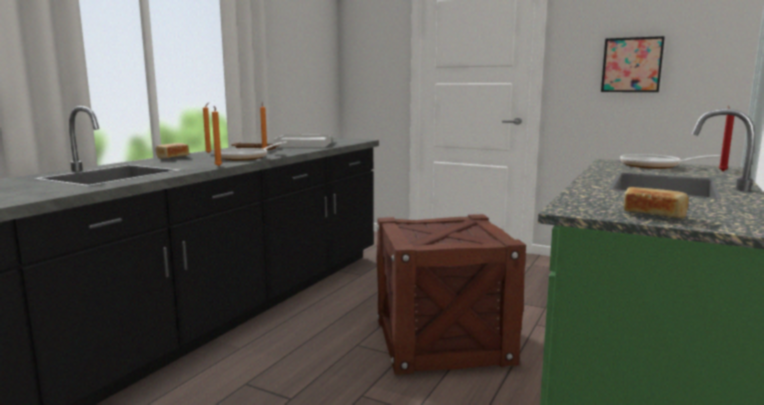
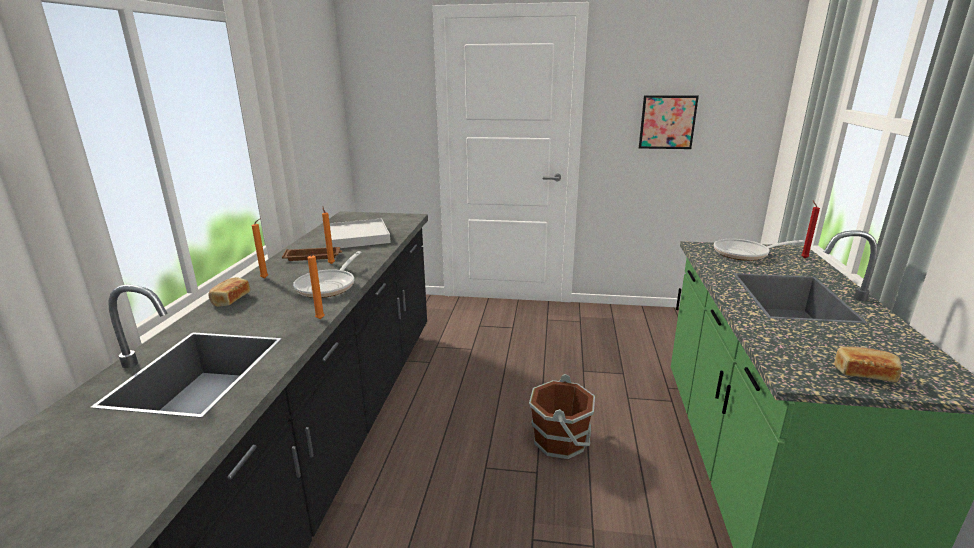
camera: 20 degrees left, 10 degrees up
(441, 341) = (561, 440): crate -> brown bucket

